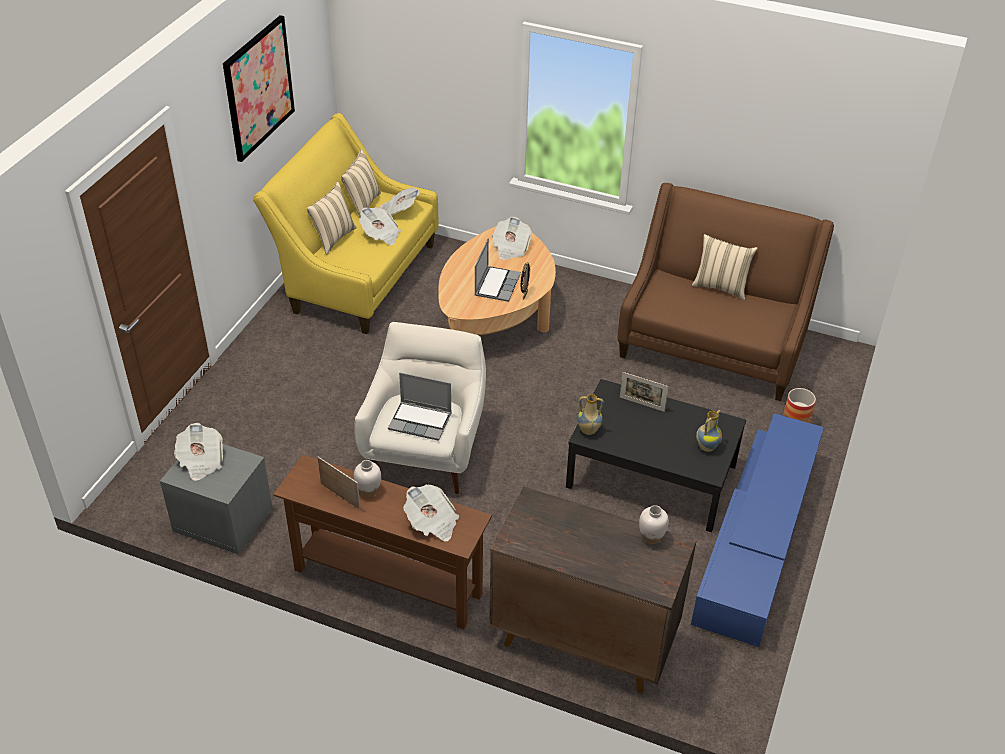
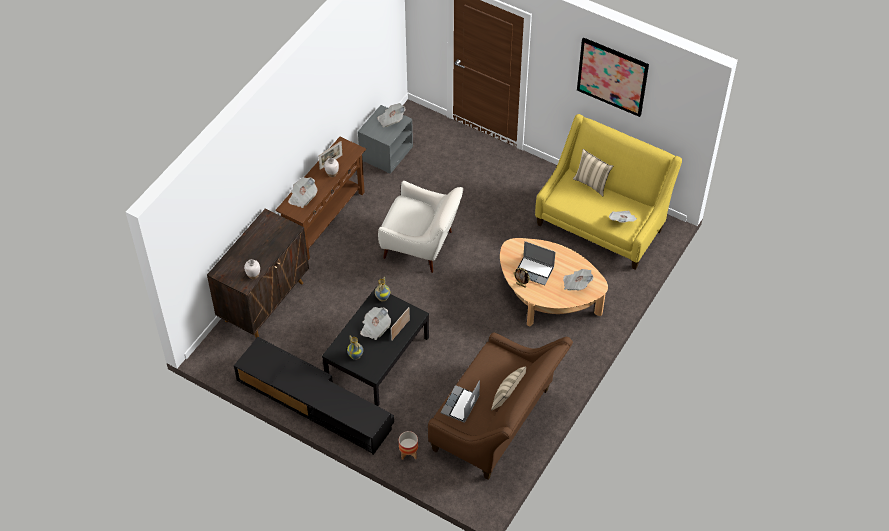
camera: 100 degrees right, 10 degrees up
(362, 204) = (631, 201): beige pillow -> none
(381, 235) = (593, 209): newspaper -> newspaper (375, 328)
(421, 421) = (404, 216): laptop -> laptop (460, 405)
(756, 537) = (315, 402): blue tv stand -> black tv stand

